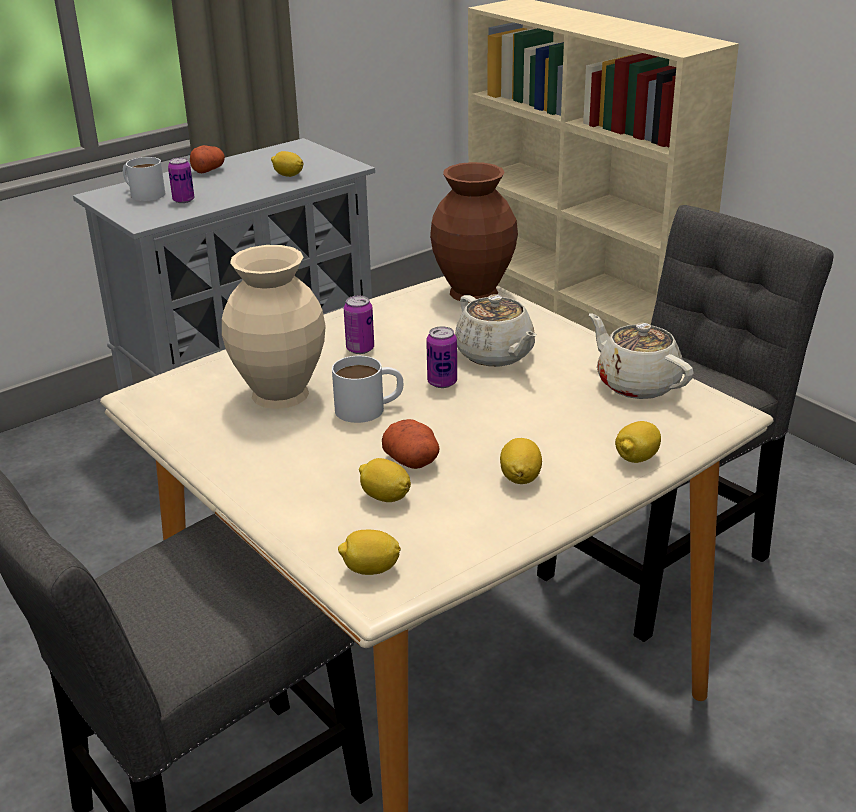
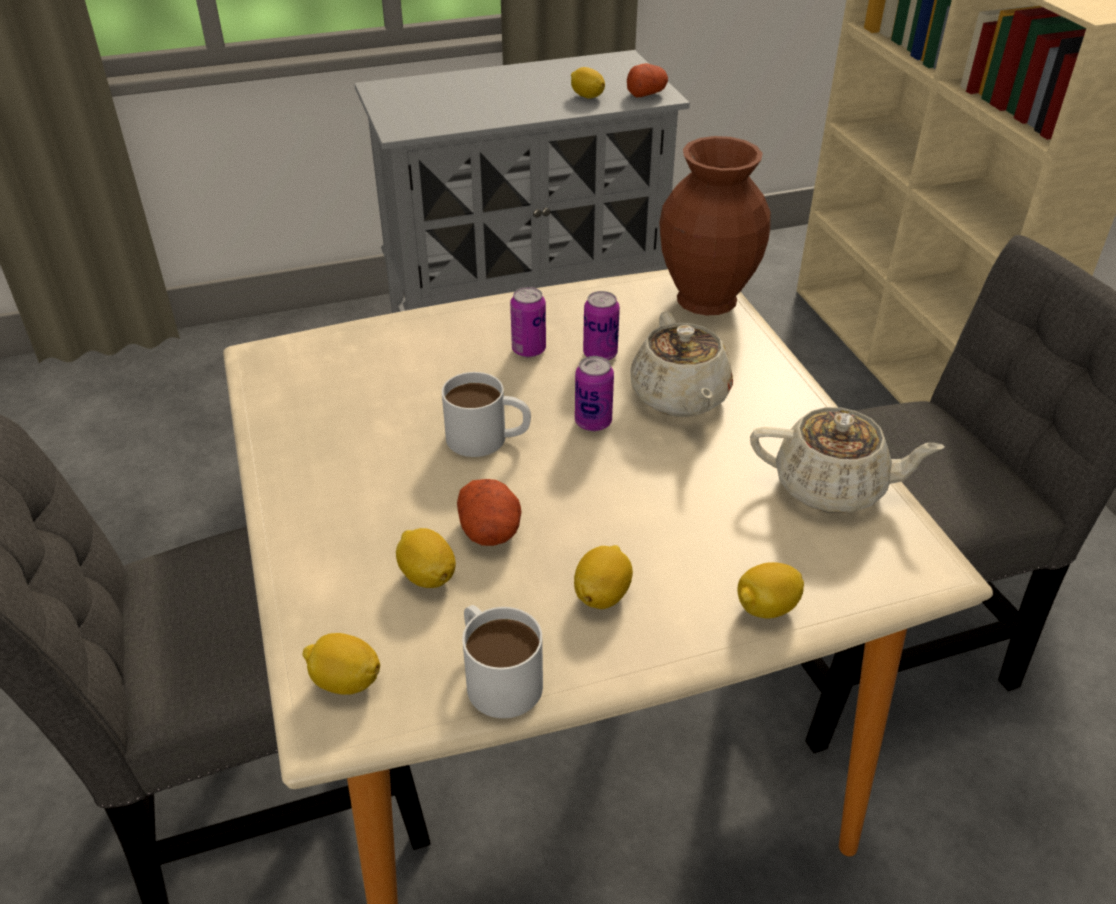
camera: 20 degrees right, 10 degrees up
(143, 193) = (423, 93): white mug -> white mug (496, 674)
(183, 200) = (458, 109): can -> can (600, 354)
(208, 170) = (507, 75): potato -> potato (646, 93)
(282, 394) = (406, 392): beige vase -> none
(636, 384) = (832, 487): beige teapot -> beige teapot turned 120 degrees clockwise

